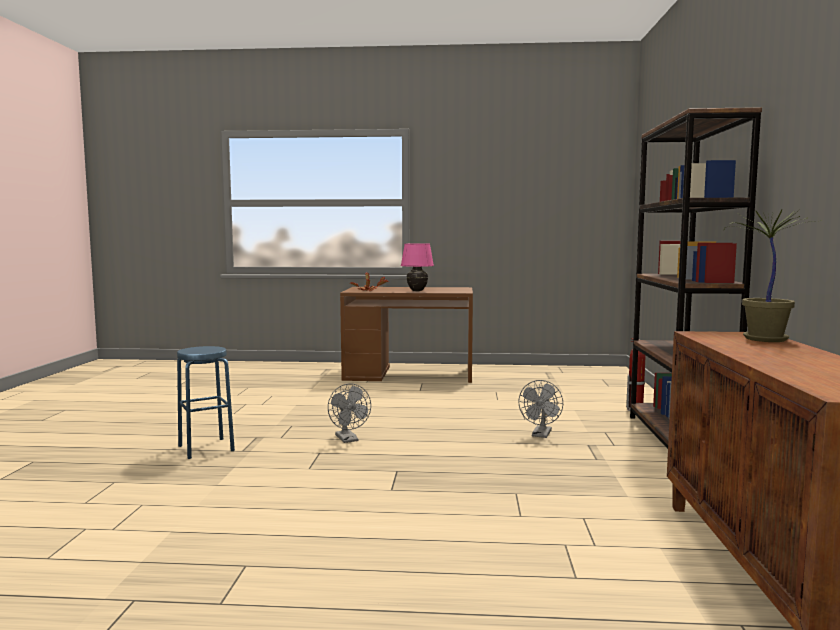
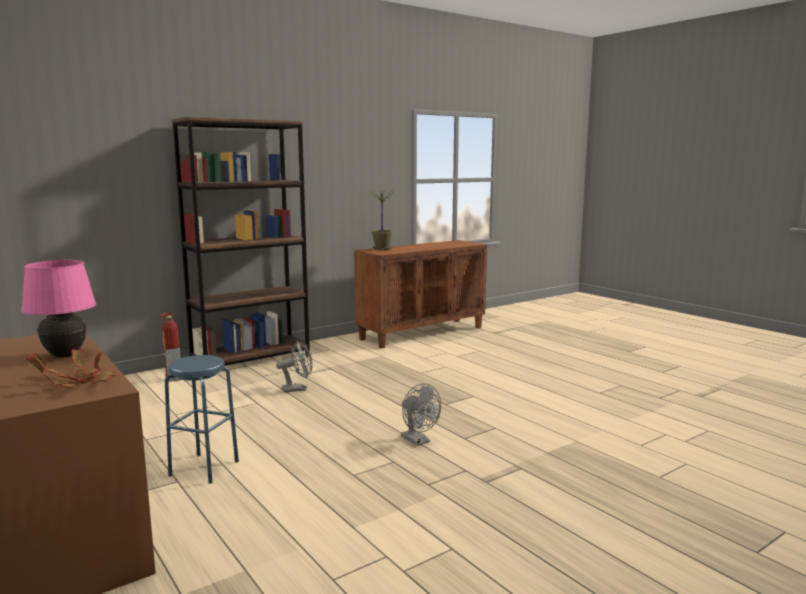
camera: 130 degrees left, 5 degrees up
(206, 448) = (551, 487): blue stool -> blue stool (204, 468)
(348, 440) = (418, 441): grey fan -> grey fan turned 120 degrees clockwise

